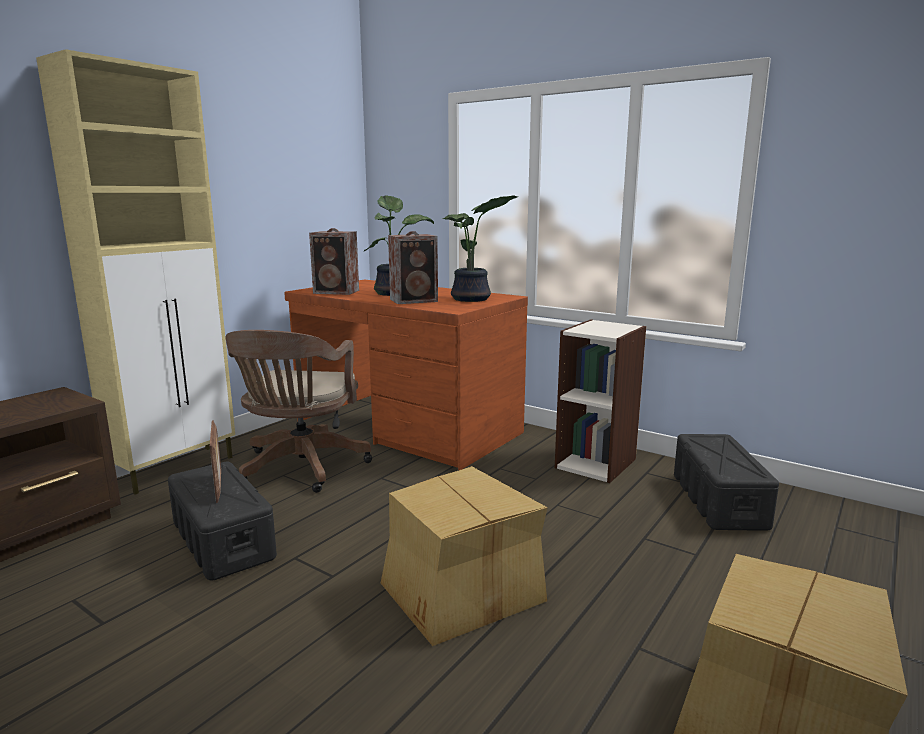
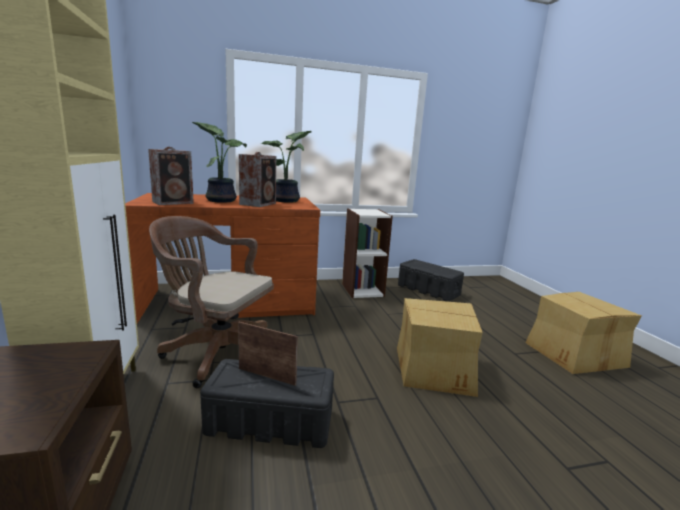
camera: 50 degrees left, 0 degrees up
(301, 468) = (216, 352): brown office chair -> brown office chair turned 150 degrees clockwise

